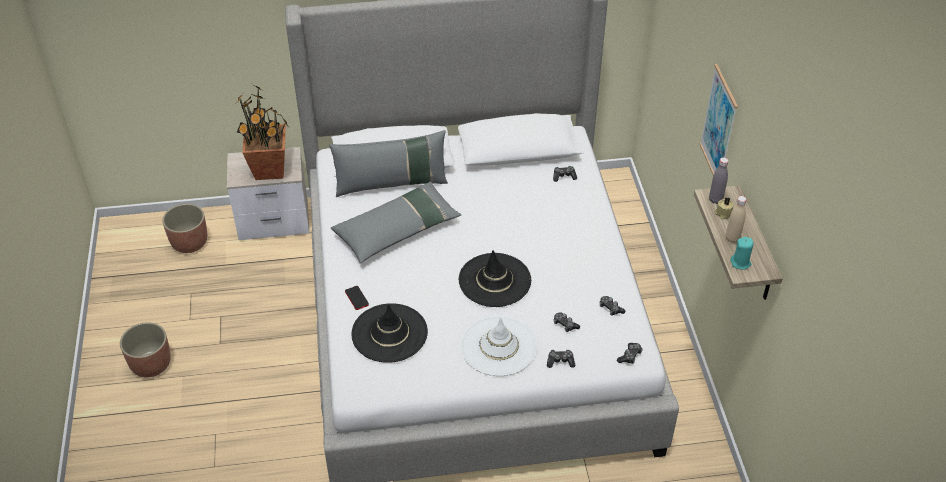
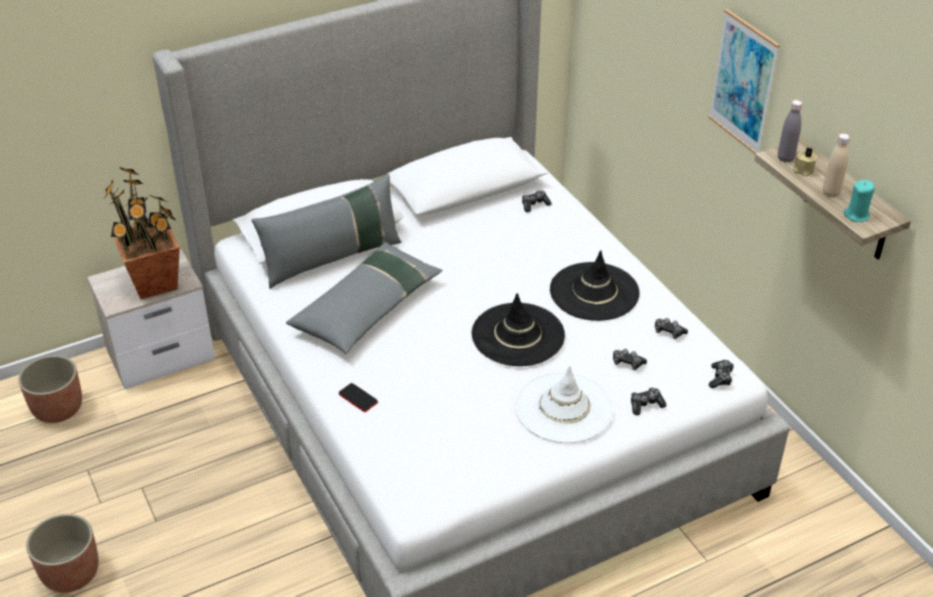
camera: 20 degrees left, 5 degrees down
(389, 333) = (423, 427): black hat -> black hat (594, 292)

